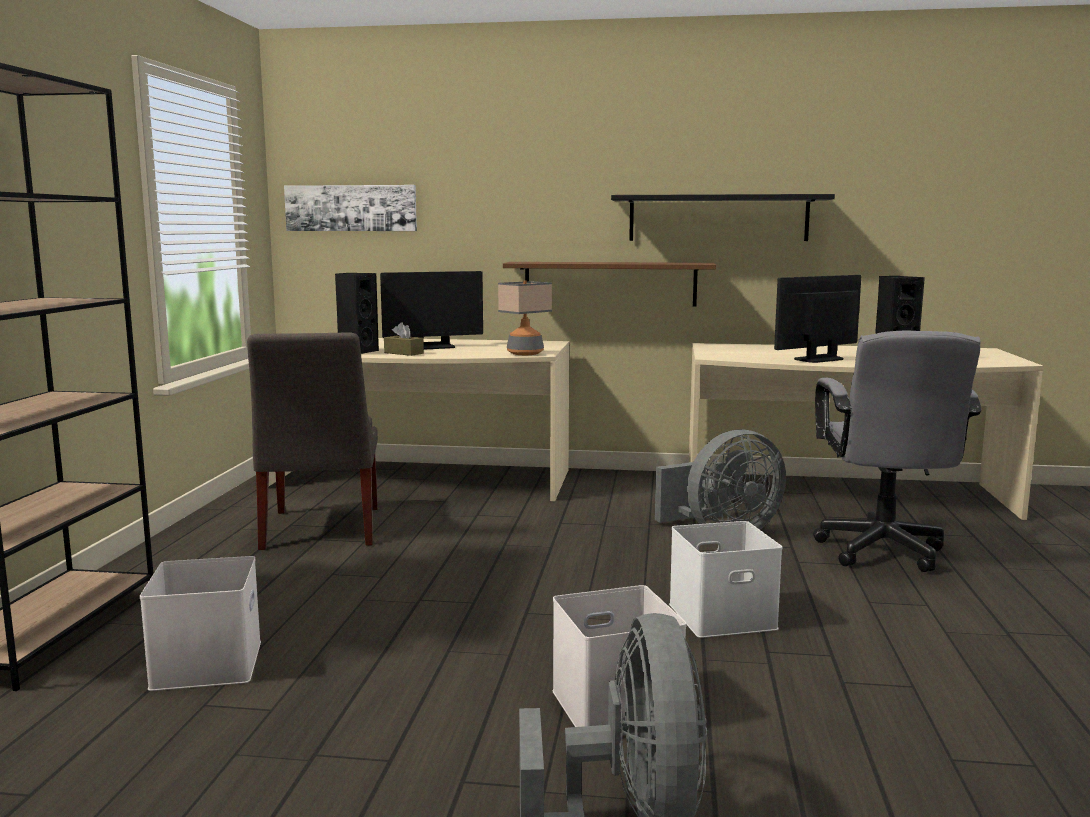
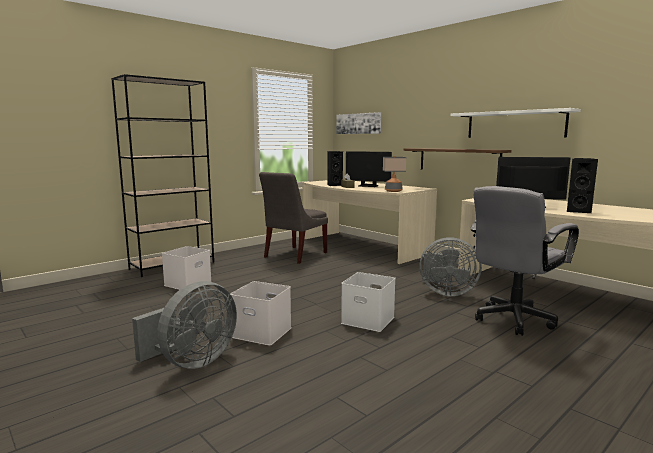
camera: 40 degrees right, 0 degrees up
(718, 218) = (514, 124): black shelf -> white shelf

